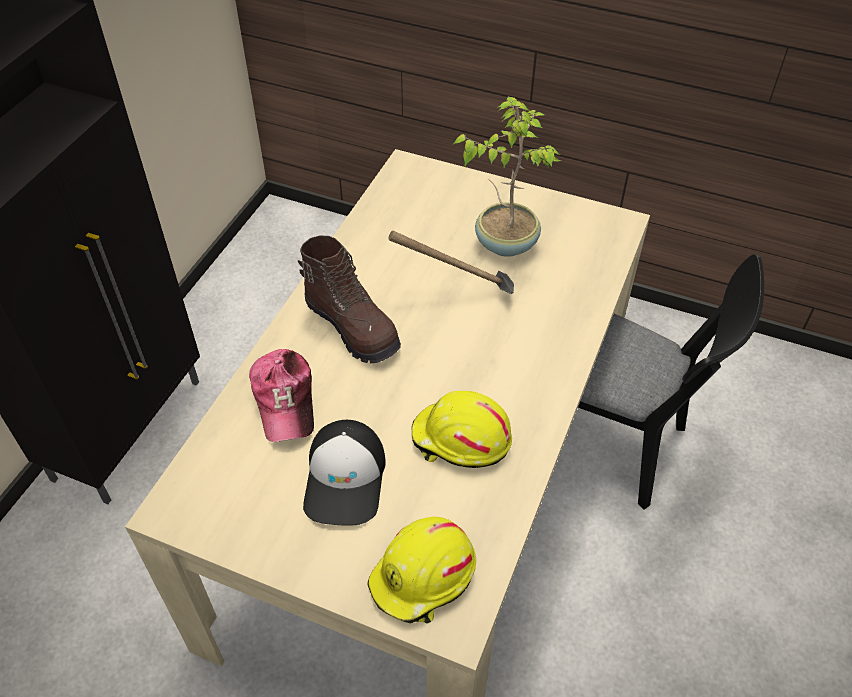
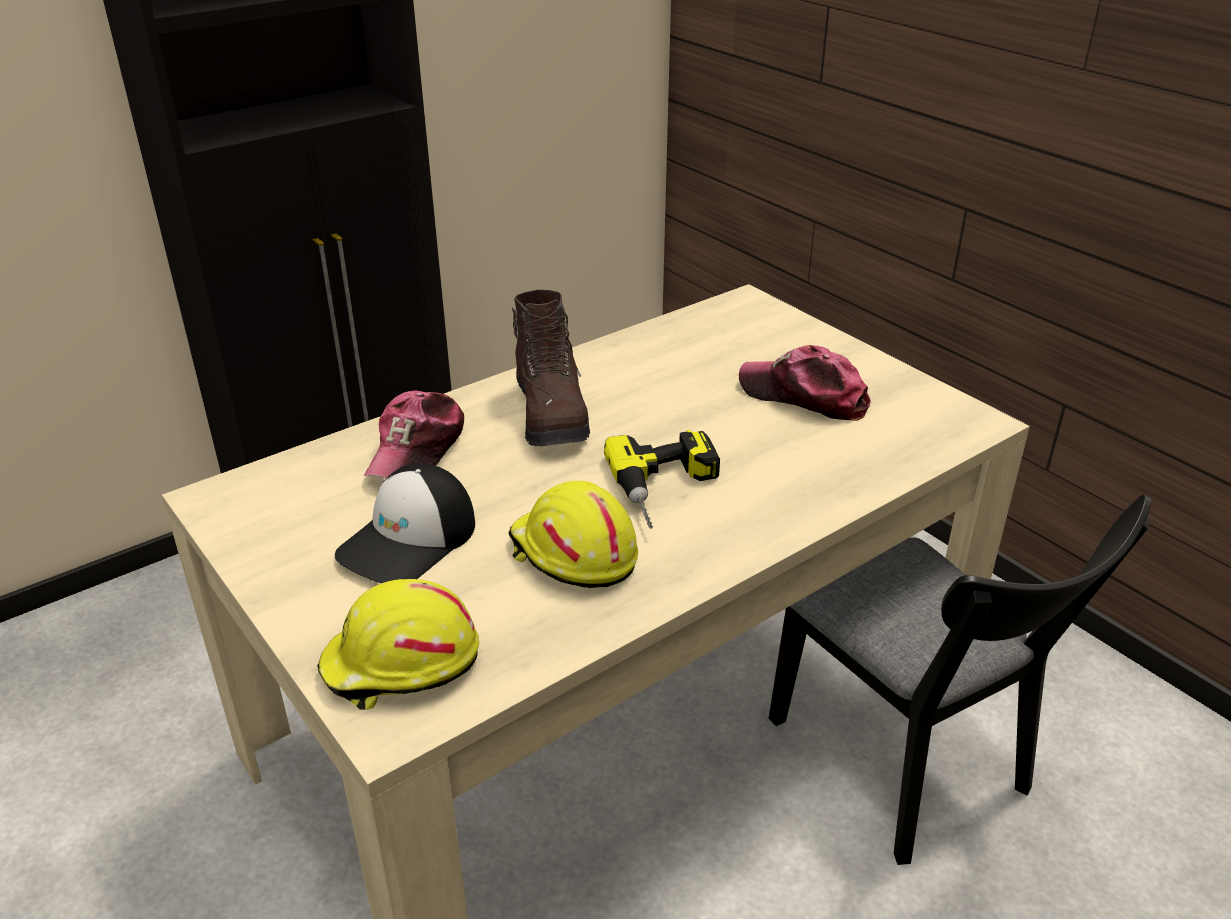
camera: 30 degrees right, 15 degrees down
(457, 293) = (700, 423): hammer -> none
(480, 359) = (669, 489): none -> power drill
(505, 243) = (804, 396): potted plant -> cap

